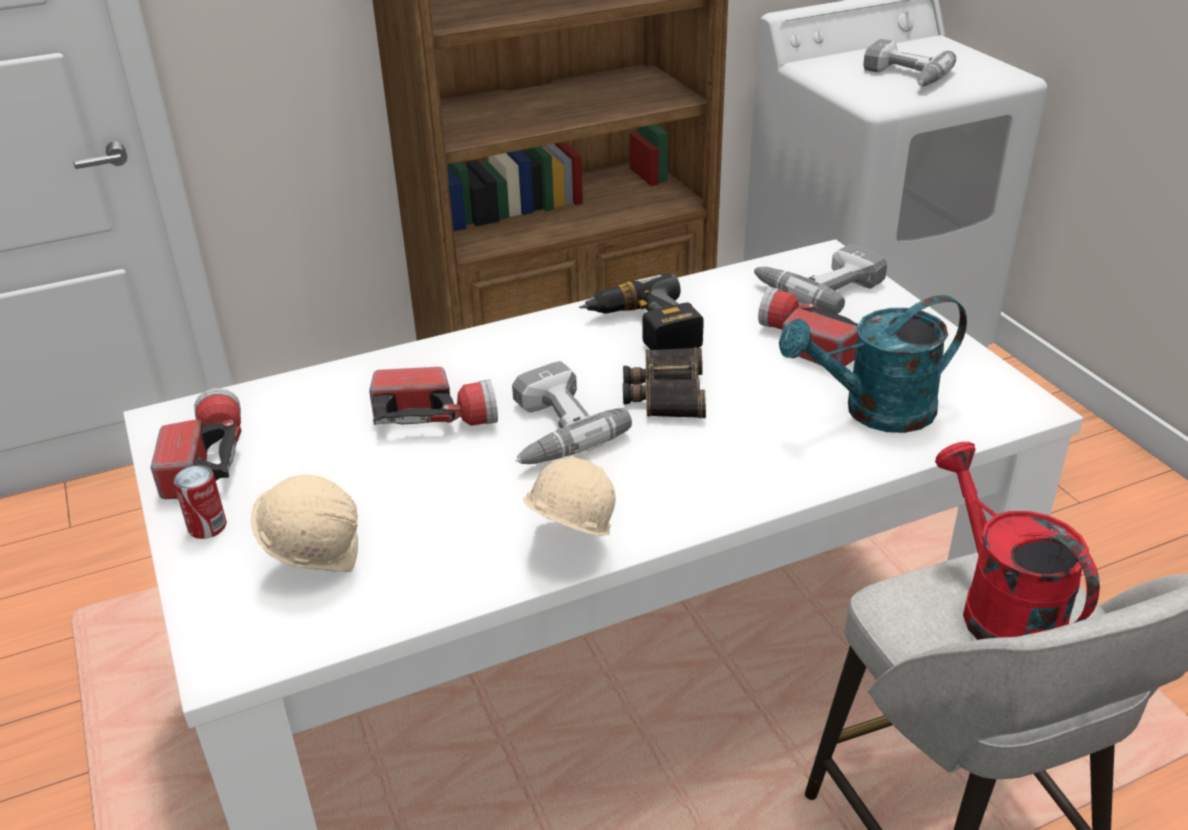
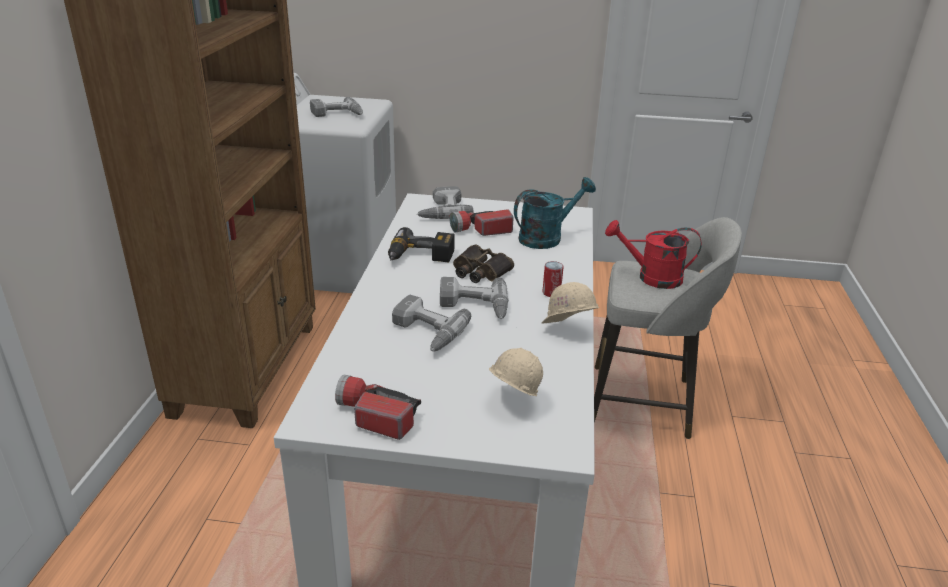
camera: 60 degrees left, 5 degrees down
(207, 527) = (443, 430): can -> can (551, 293)
(436, 418) = (425, 332): flashlight -> power drill
(874, 412) = (547, 237): turquoise watering can -> turquoise watering can turned 135 degrees counterclockwise

